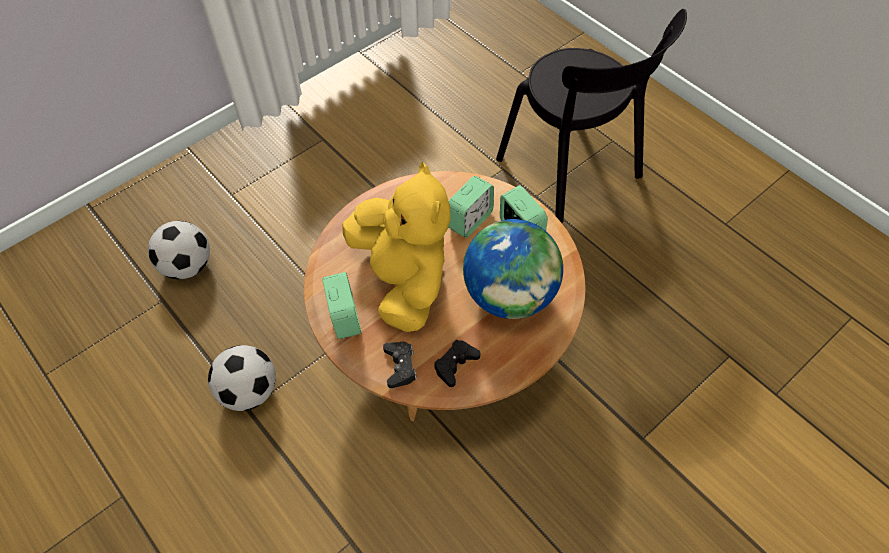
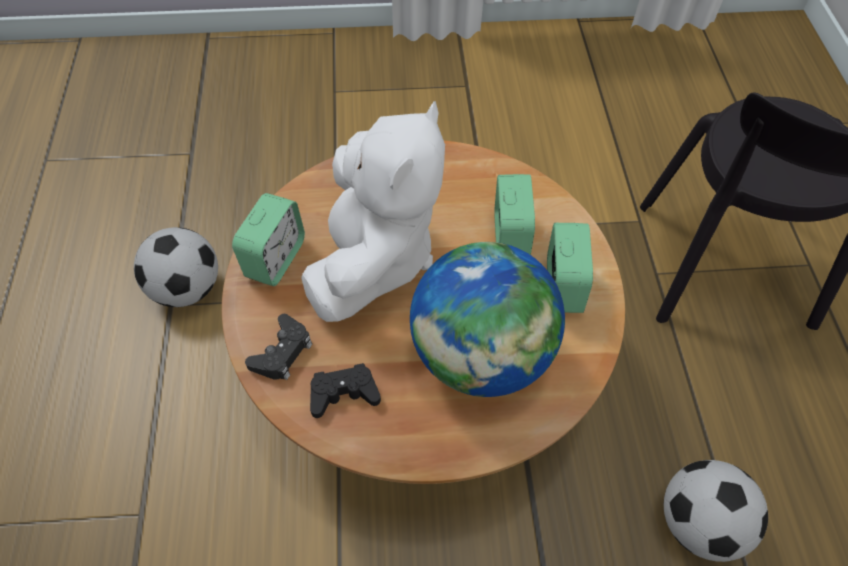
camera: 35 degrees right, 0 degrees up
(187, 266) = (239, 135): football -> football (698, 522)
(403, 280) = (373, 258): yellow plush toy -> white plush toy
(470, 220) = (509, 237): alarm clock -> alarm clock turned 75 degrees counterclockwise

